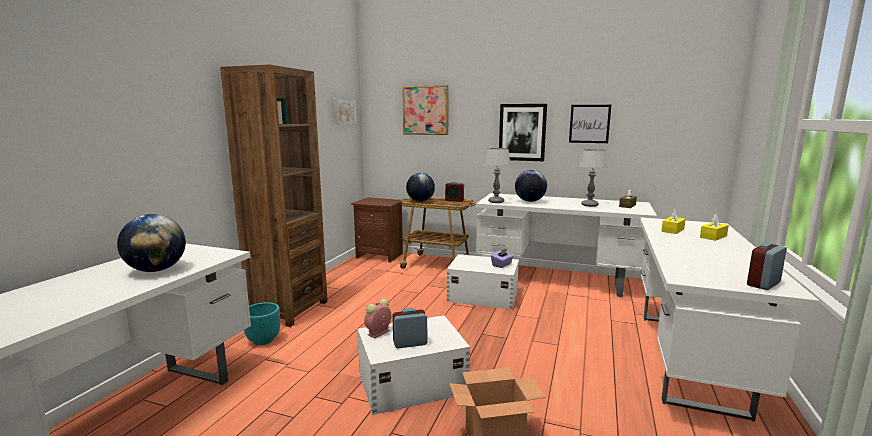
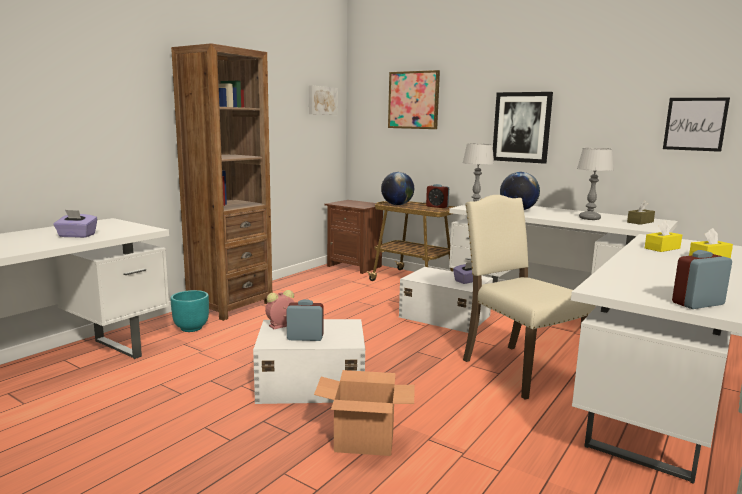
camera: 15 degrees right, 0 degrees up
(156, 270) = (76, 236): globe -> purple tissue box
(568, 338) = (517, 368): none -> beige chair
(589, 124) = (604, 117): picture -> picture (695, 124)

